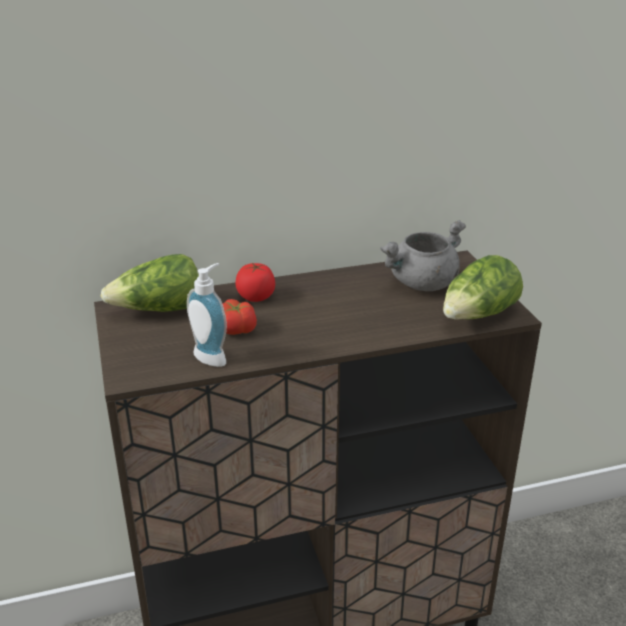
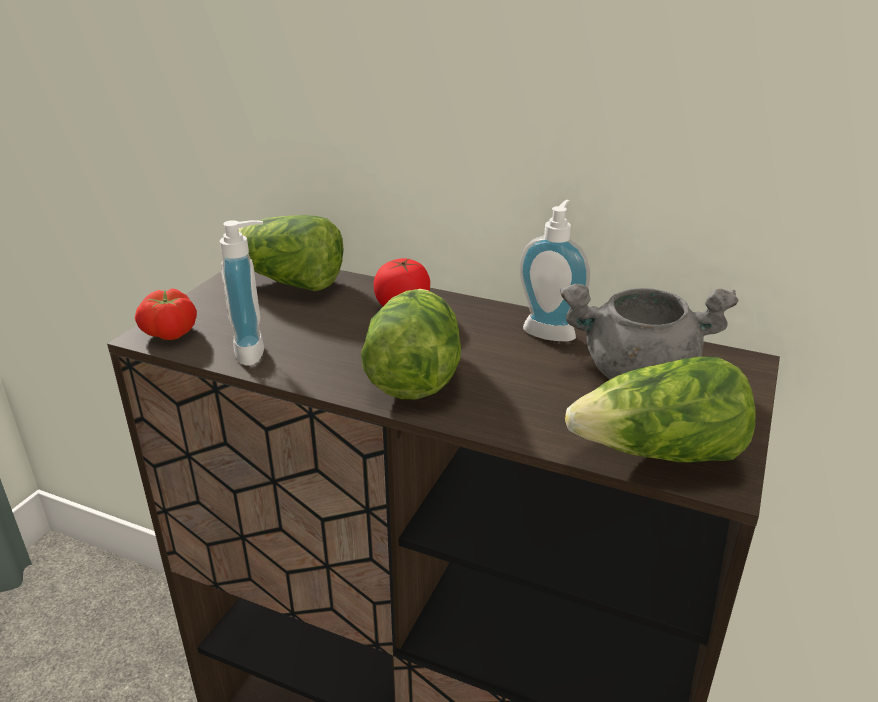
camera: 40 degrees right, 0 degrees up
(236, 330) = (324, 333): tomato -> tomato (169, 332)
(319, 329) = (413, 372): none -> lettuce
(353, 278) = (551, 330): none -> soap dispenser

